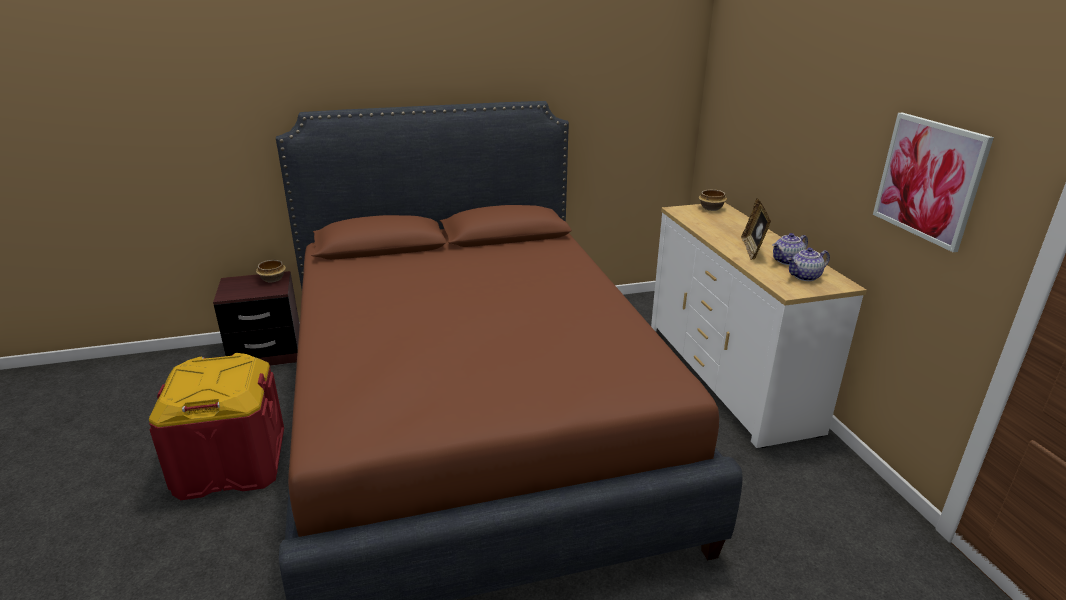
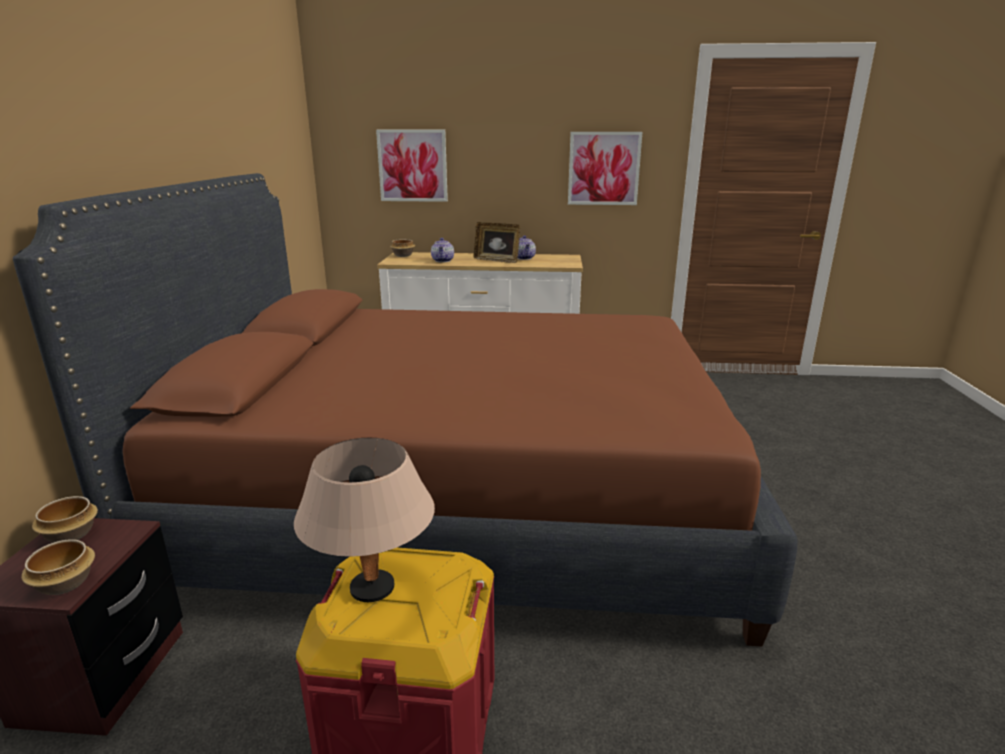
camera: 70 degrees left, 5 degrees down
(212, 368) = (373, 588): none -> beige table lamp
(233, 293) = (66, 583): none -> bowl
(758, 114) = (412, 166): none -> picture
(805, 277) = (553, 259): teapot -> teapot (443, 261)

